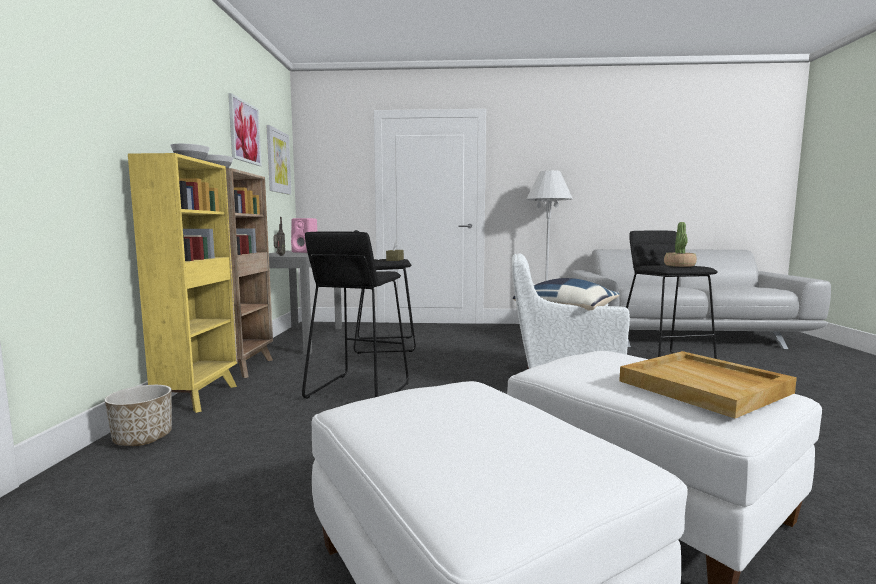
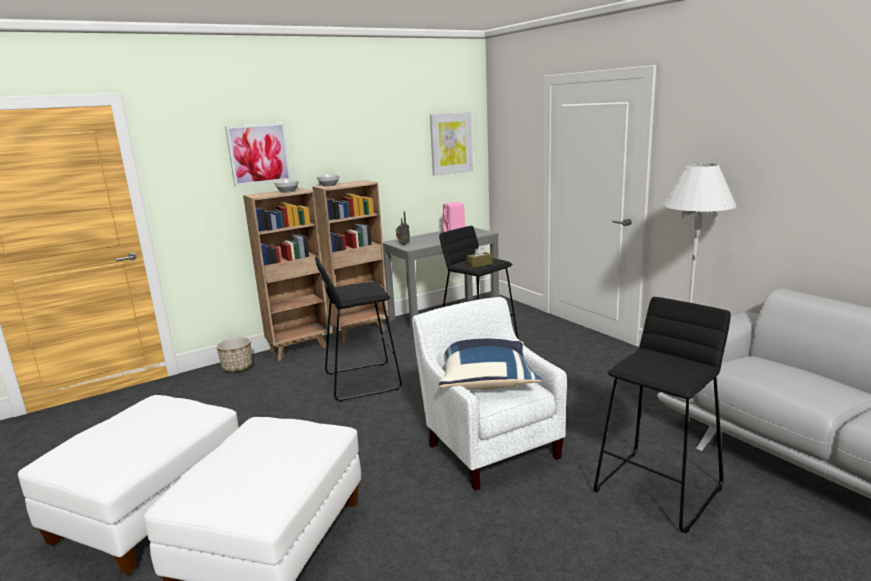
camera: 55 degrees right, 10 degrees up
(199, 397) = (299, 349): yellow bookcase -> brown bookcase
(244, 132) = (390, 133): picture -> picture (259, 154)
(679, 265) = (666, 368): potted plant -> none
(705, 387) = (232, 479): beige tray -> none

